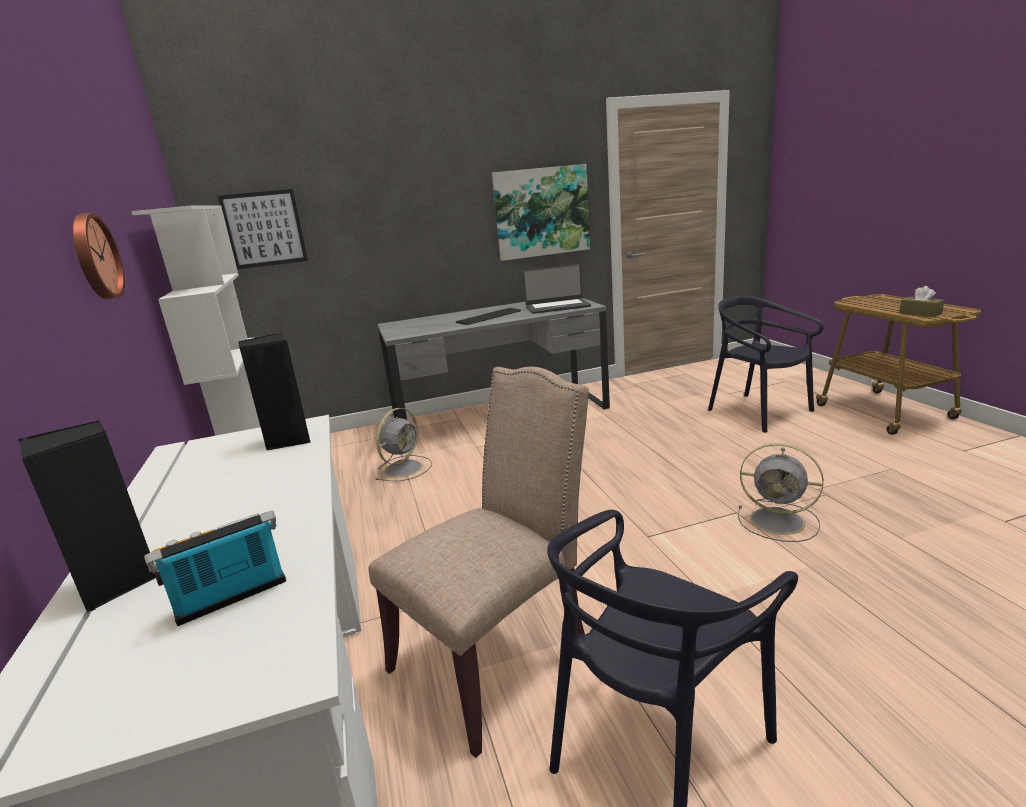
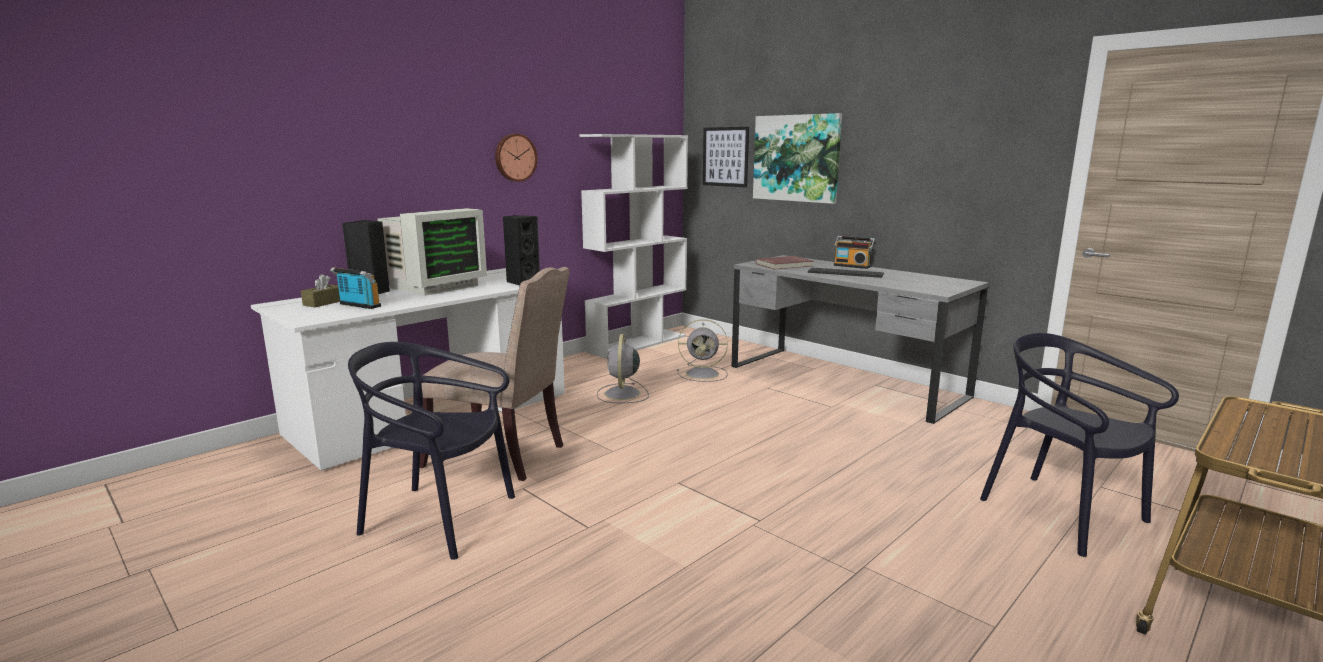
camera: 60 degrees right, 5 degrees down
(189, 511) = (433, 286): none -> monitor
(423, 327) = (784, 265): none -> red book
(465, 312) = (852, 266): none -> radio
(541, 212) = (968, 175): picture -> picture (796, 158)
(557, 306) = (918, 284): laptop -> none
(758, 412) = (1061, 513): black chair -> black chair turned 60 degrees counterclockwise
(780, 521) = (762, 546): grey fan -> grey fan (622, 394)
(920, 313) = (1255, 450): brown tissue box -> brown tissue box (324, 303)

